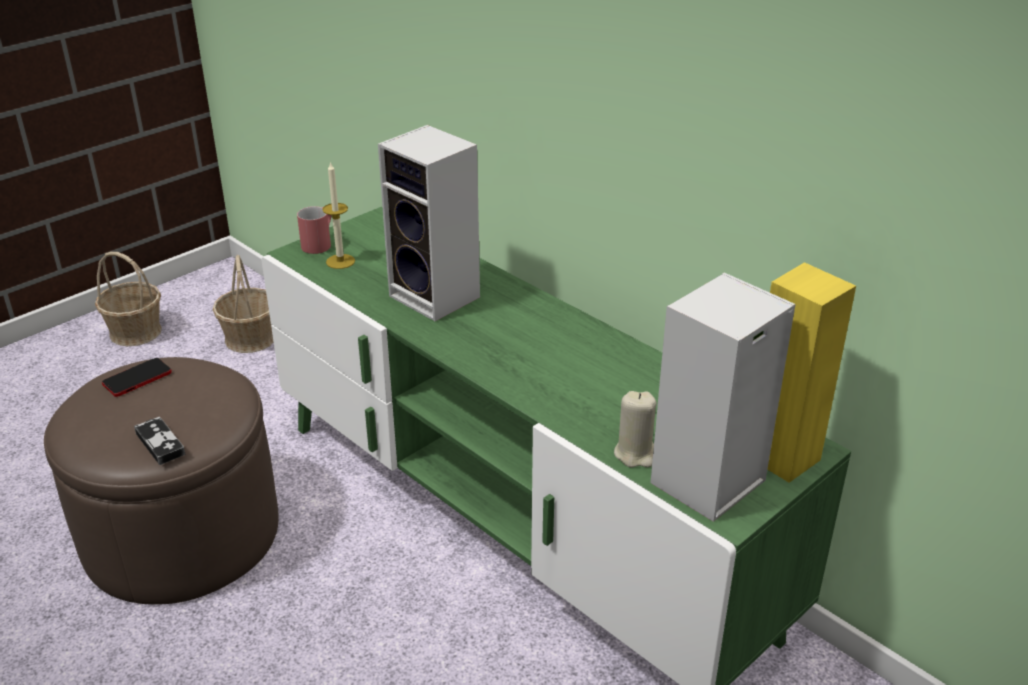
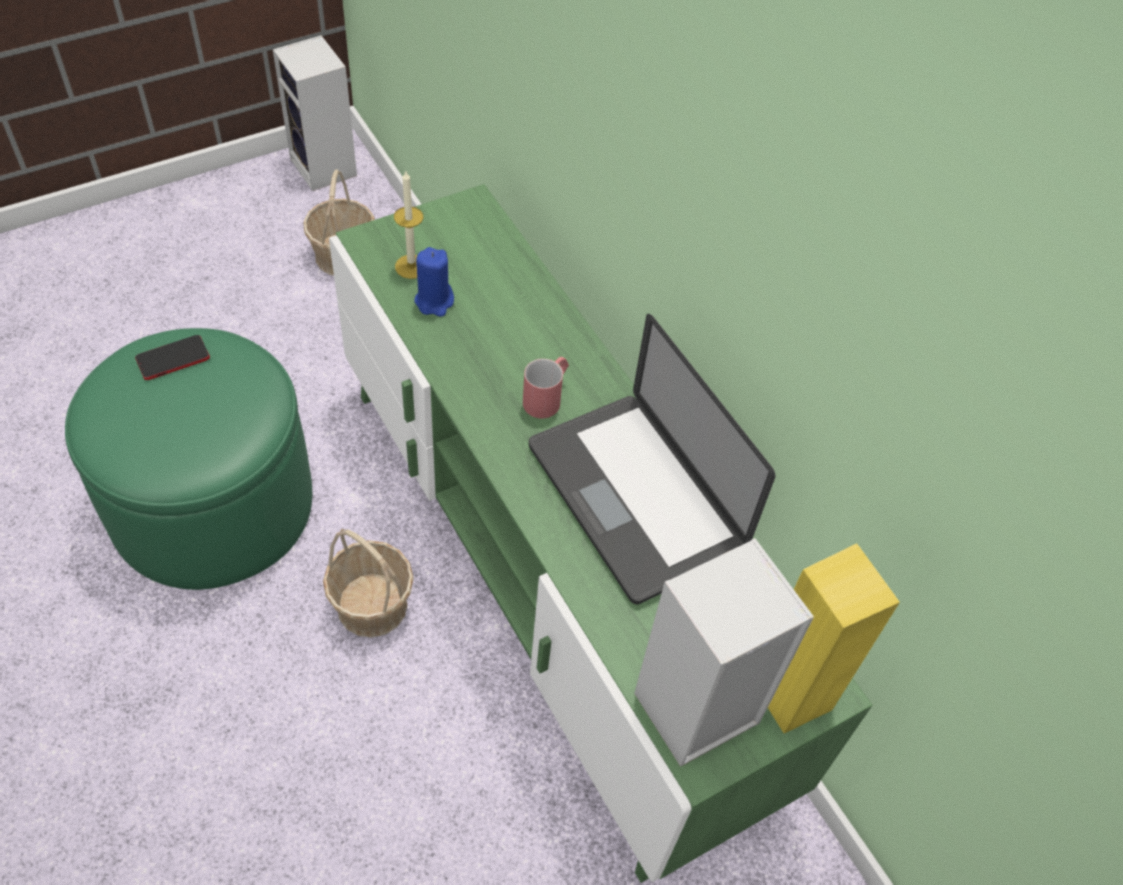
camera: 10 degrees right, 20 degrees up
(135, 332) = (226, 218): basket -> basket (372, 605)
(160, 443) = (174, 458): game controller -> none
(181, 533) = (212, 503): brown ottoman -> green ottoman
(319, 243) = (397, 230): red mug -> red mug (547, 397)
(369, 278) = (434, 301): none -> blue candle
(438, 297) = (501, 351): speaker -> speaker (326, 168)
(591, 363) = (634, 497): none -> laptop
(635, 454) = (633, 647): beige candle -> none

